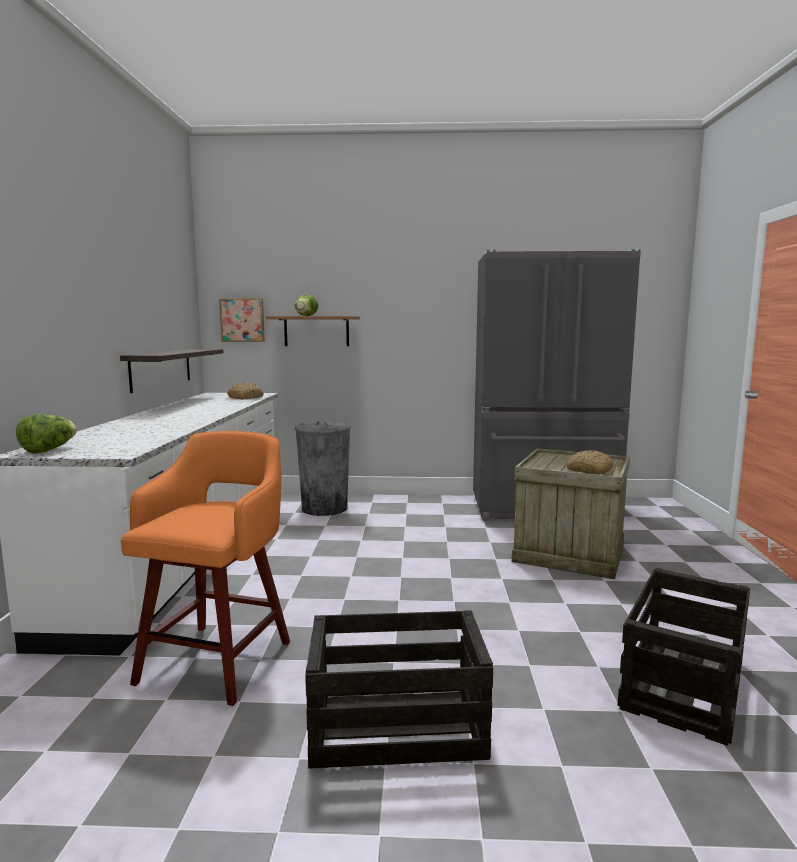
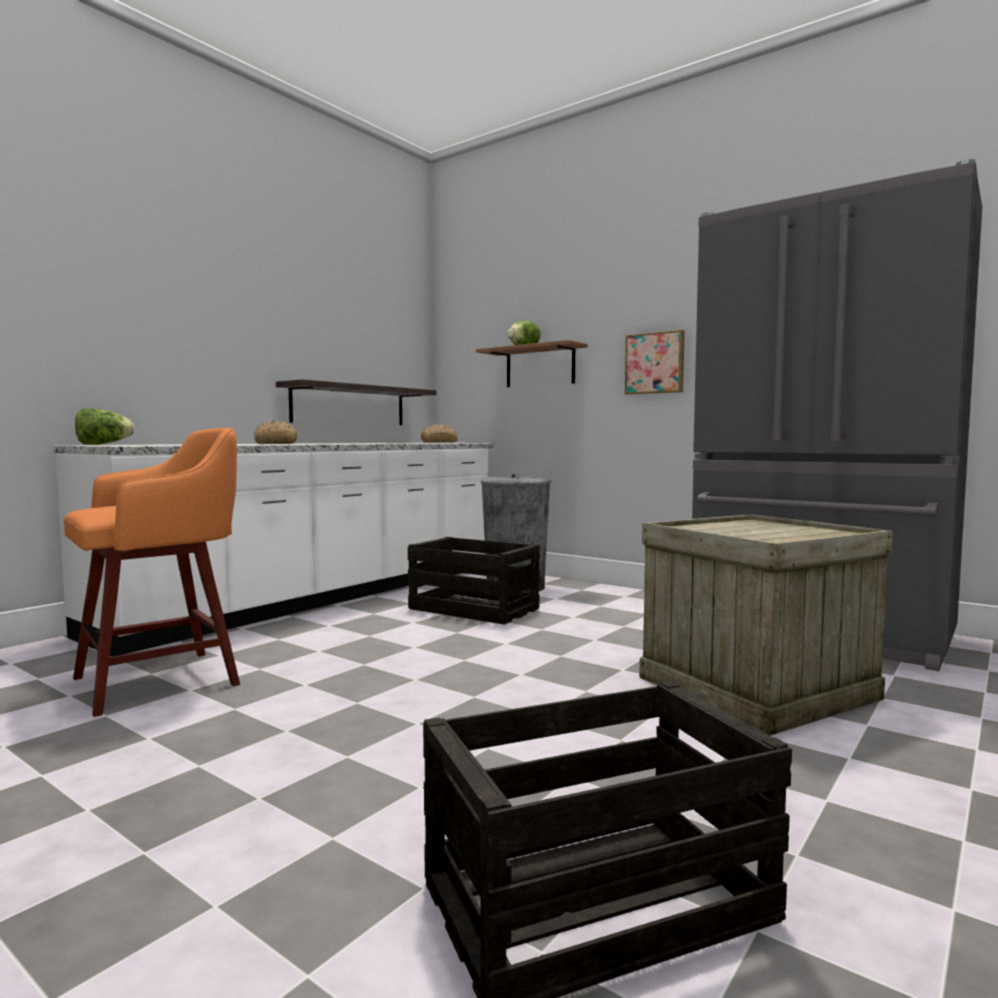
camera: 35 degrees right, 5 degrees down
(242, 320) = (468, 359): picture -> picture (655, 363)
(398, 726) = (161, 787): crate -> crate (475, 609)
(589, 470) = (758, 537): bread -> bread (275, 444)

